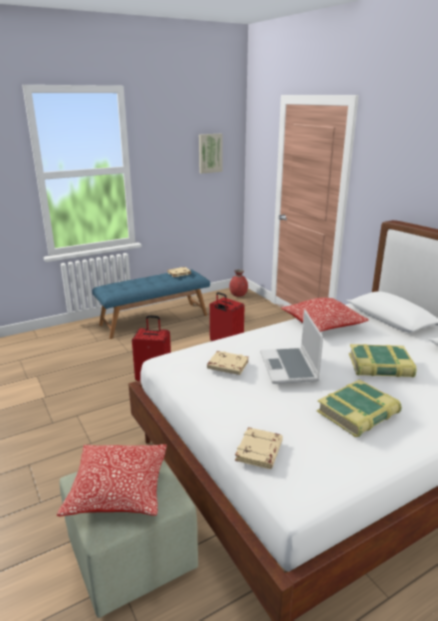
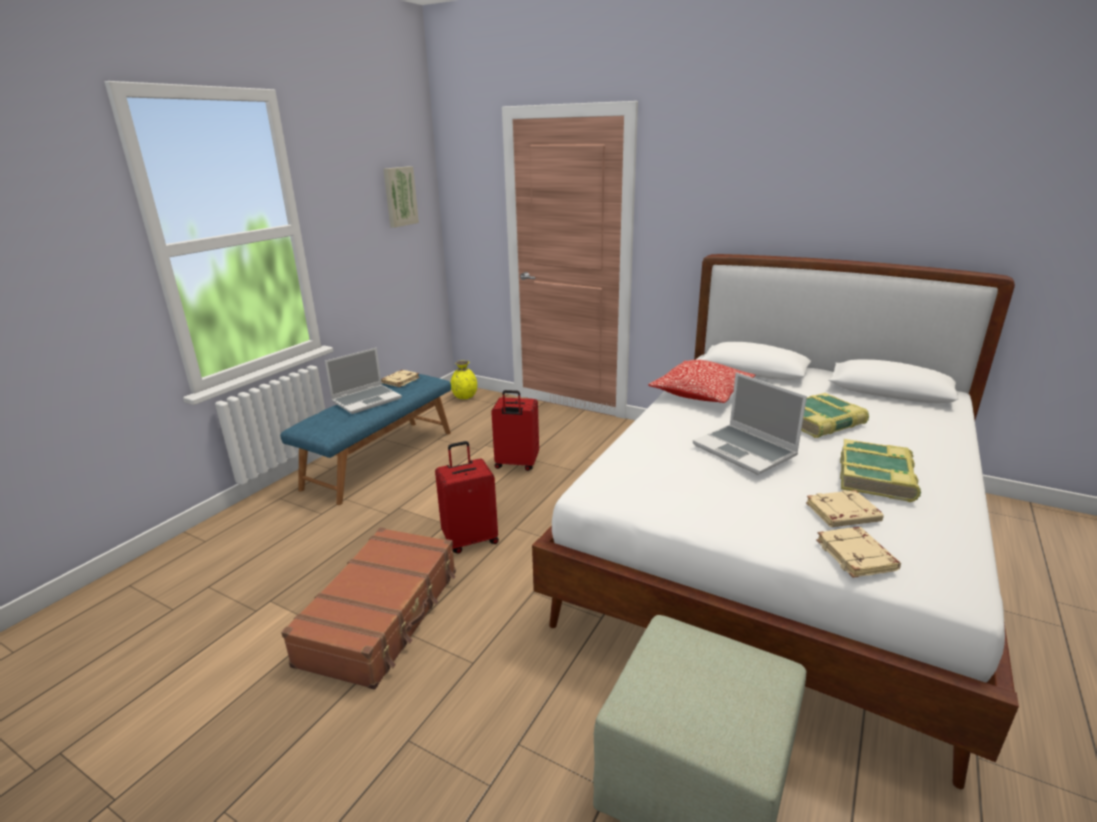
camera: 30 degrees left, 0 degrees up
(74, 402) = (382, 616): none -> brown suitcase
(118, 490) = (703, 691): pillow -> none
(149, 280) = (367, 400): none -> laptop
(227, 366) = (681, 471): beige book -> beige book (842, 514)
(238, 295) = (464, 397): red vase -> yellow vase

